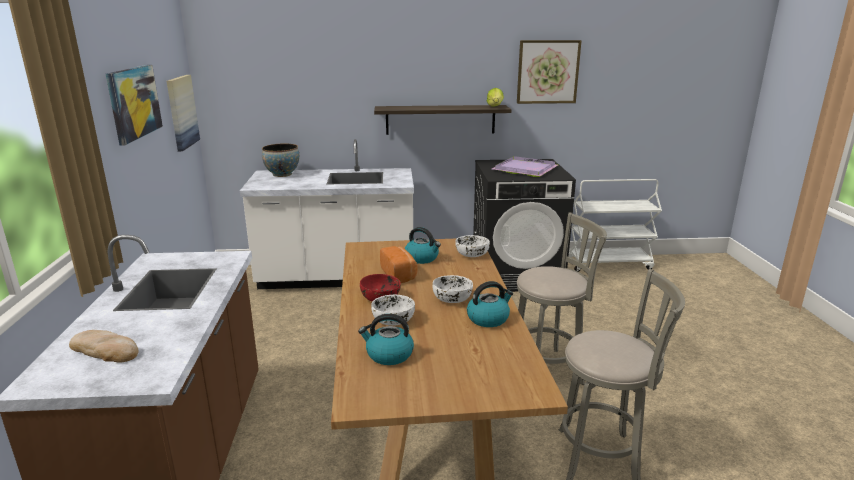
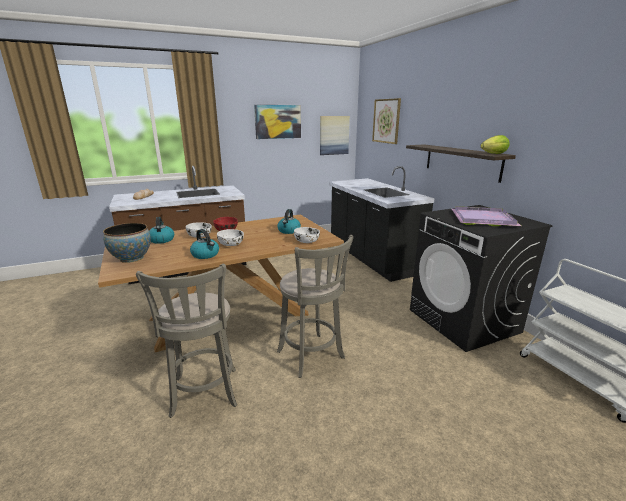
camera: 70 degrees right, 0 degrees up
(282, 174) = (367, 182): bowl -> bowl (131, 258)
(337, 278) = (371, 258): white counter -> black counter
(399, 274) = (260, 229): bread -> none
(548, 72) = (567, 121): picture -> picture (386, 121)

